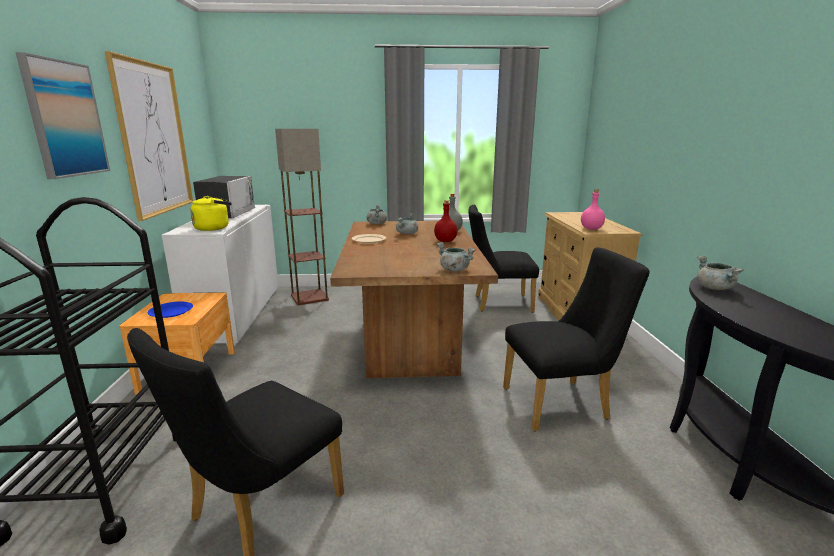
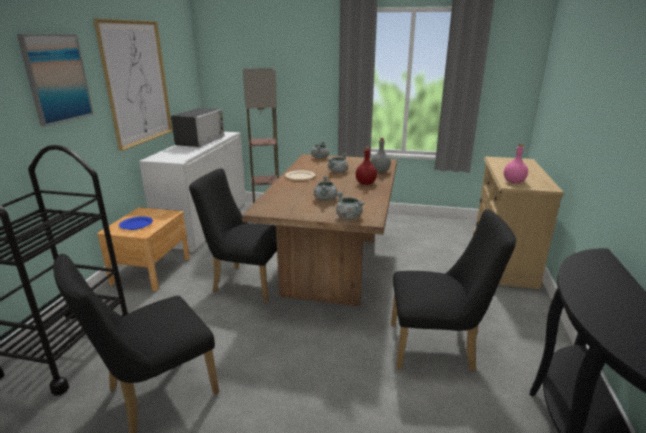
camera: 15 degrees right, 5 degrees up
(214, 228) = (180, 157): yellow kettle -> none
(498, 303) = (429, 239): black chair -> black chair (245, 282)
(715, 288) = (587, 268): grey cooking pot -> grey cooking pot (325, 199)

